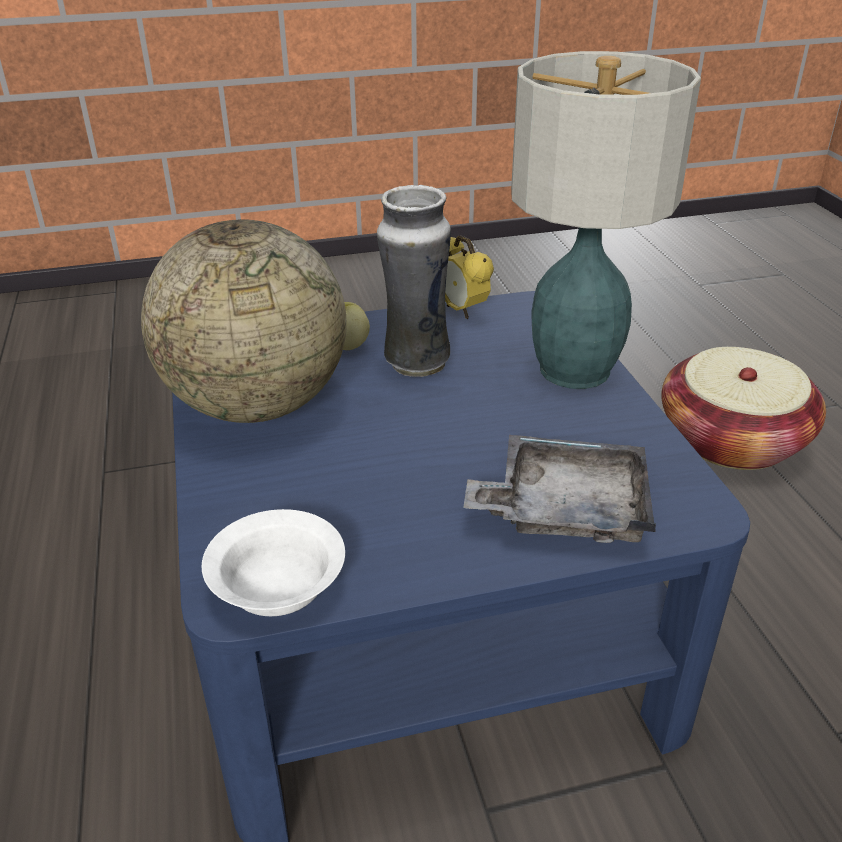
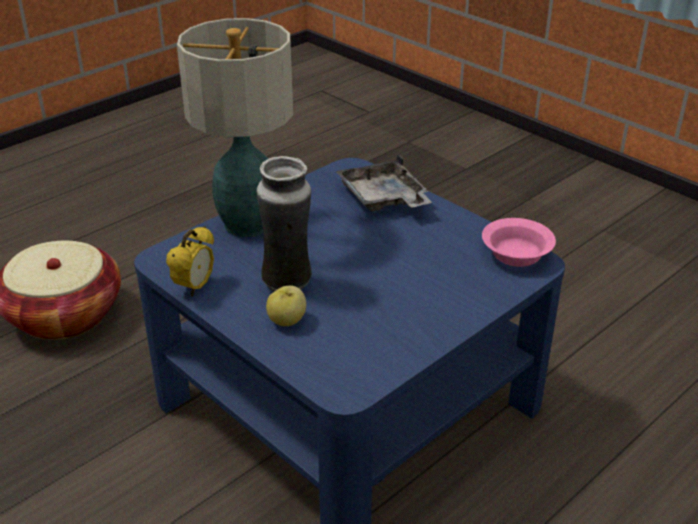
camera: 120 degrees left, 0 degrees up
(257, 405) = (393, 327): globe -> none
(281, 585) = (515, 253): white bowl -> pink bowl

